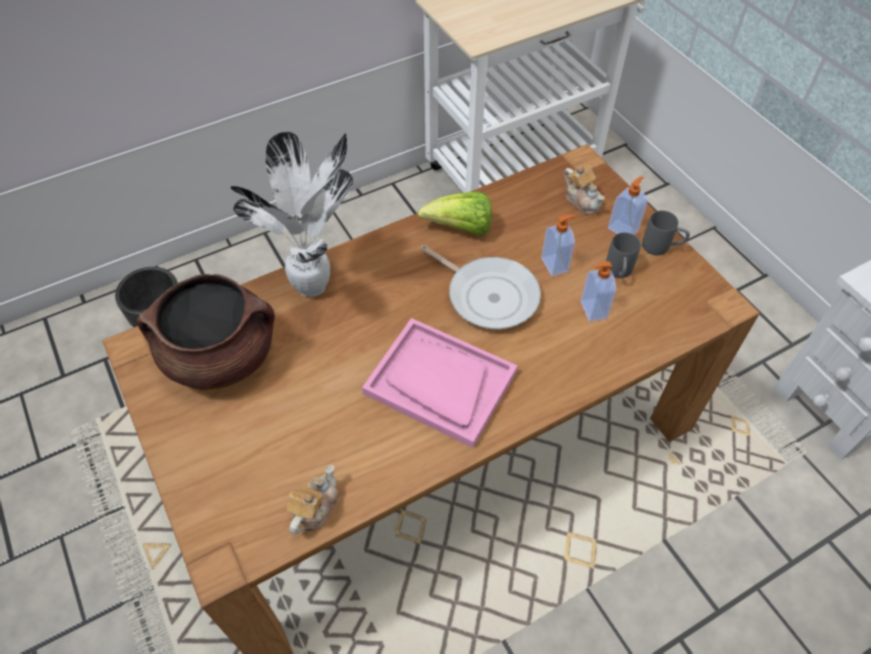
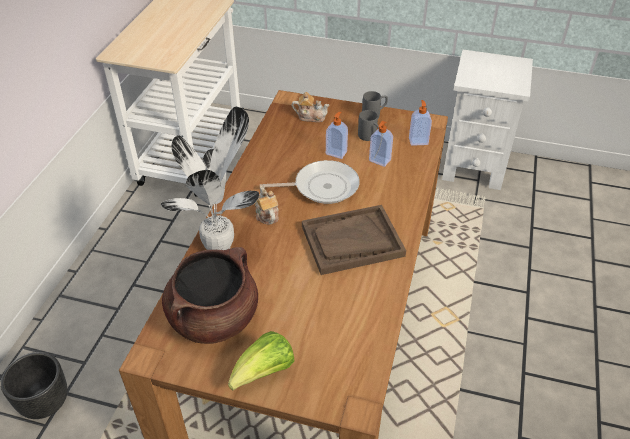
camera: 45 degrees left, 10 degrees down
(314, 508) = (368, 343): teapot -> teapot (266, 214)
(439, 383) = (352, 241): pink tray -> brown tray
(461, 228) = (266, 166): lettuce -> lettuce (264, 373)
(623, 229) = (347, 118): soap dispenser -> soap dispenser (418, 141)

